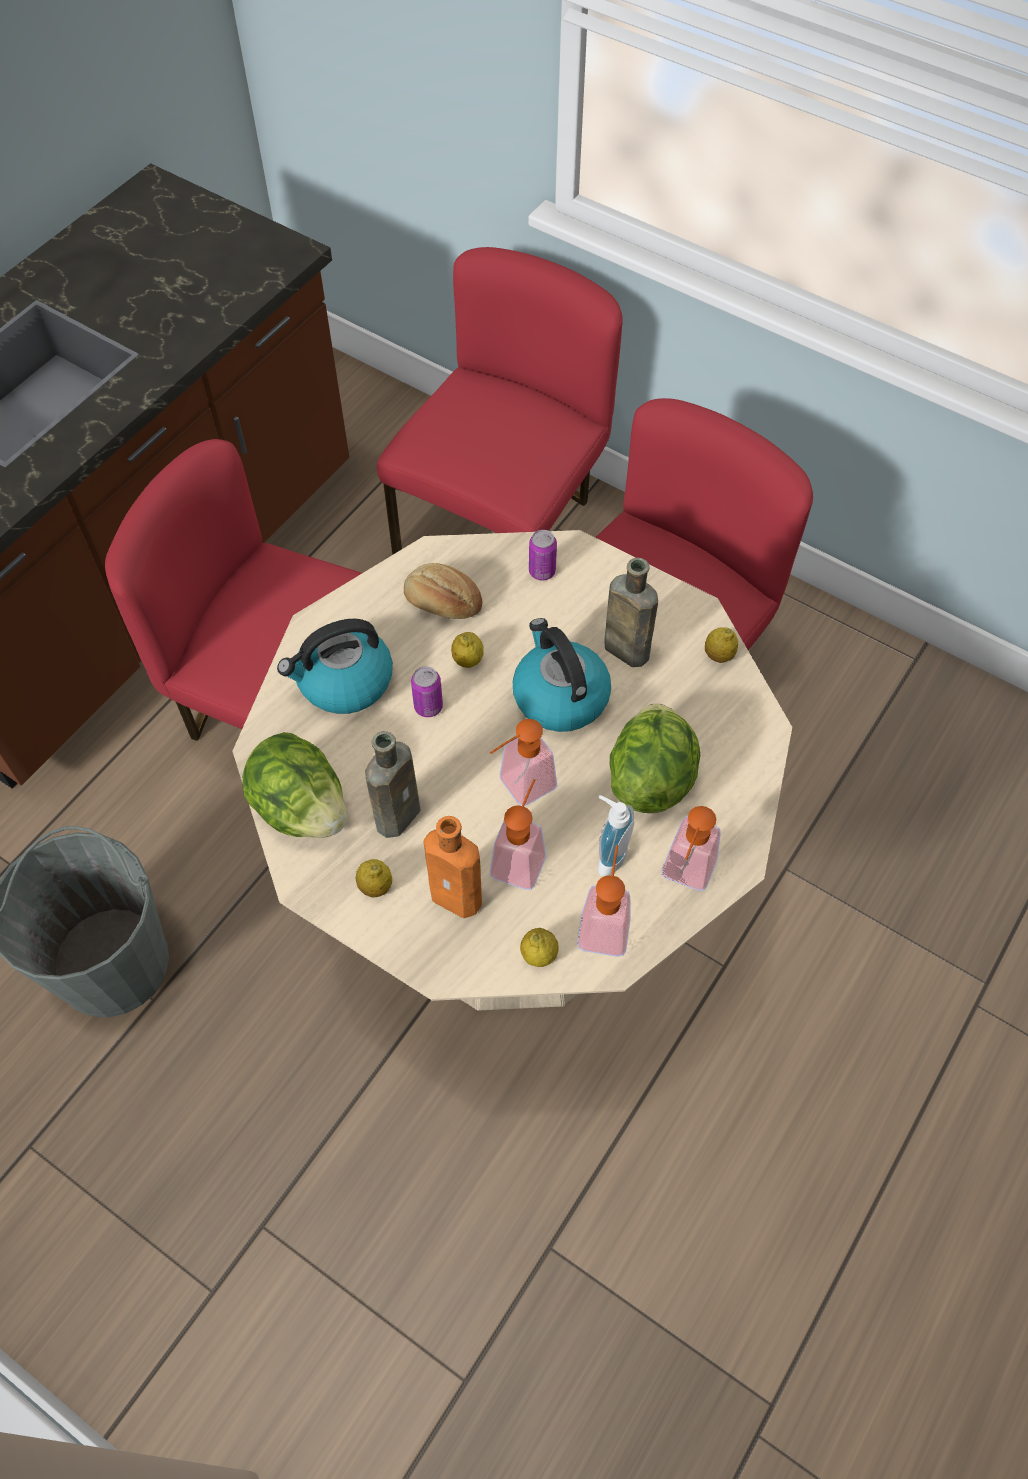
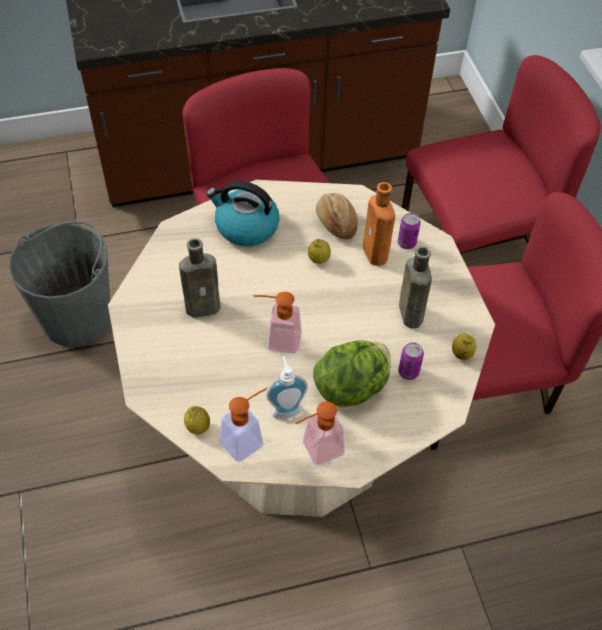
camera: 40 degrees right, 5 degrees down
(301, 808) = (162, 271): lettuce -> none
(375, 886) = (157, 332): lemon -> none
(428, 707) = (274, 267): can -> can (408, 372)
(459, 899) = (189, 369): orange bottle -> orange bottle (376, 255)
(521, 857) = (241, 374): soap dispenser -> none
(559, 696) = (347, 311): kettle -> none

